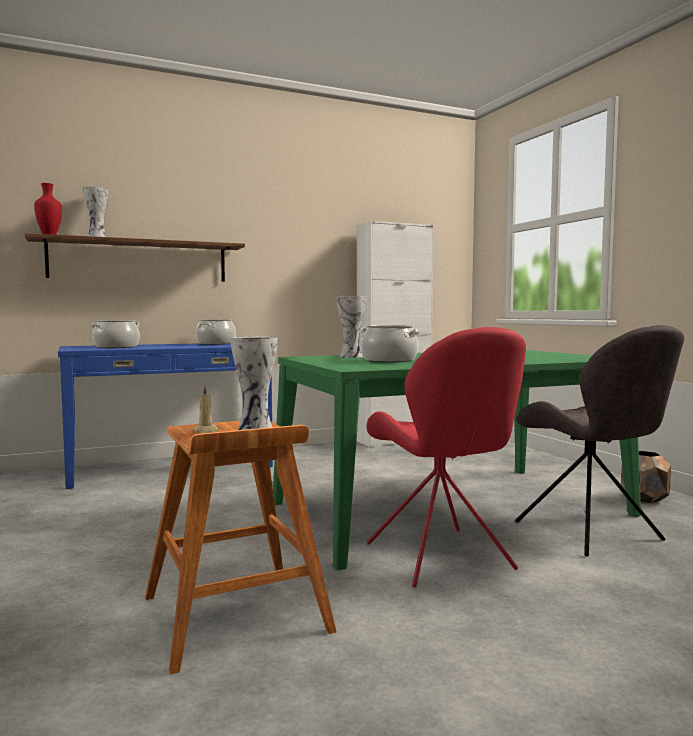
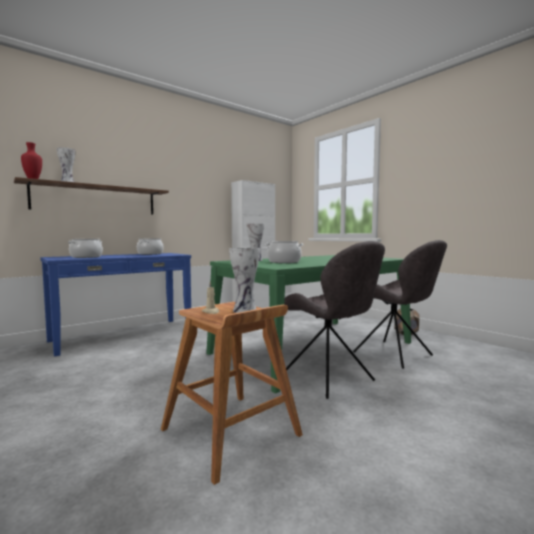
camera: 15 degrees left, 0 degrees up
(441, 558) = (329, 378): red chair -> grey chair

